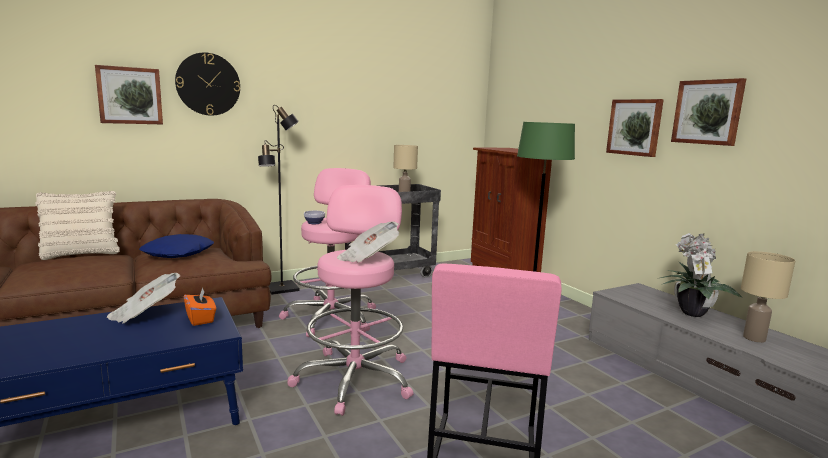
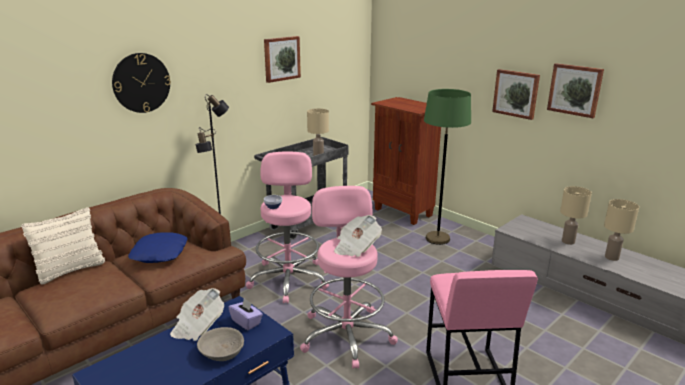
camera: 15 degrees left, 10 degrees up
(130, 95) = (73, 108): picture -> picture (281, 58)
(140, 339) = (221, 352): none -> grey bowl
(200, 319) = (246, 322): orange tissue box -> purple tissue box
(691, 314) = (567, 241): potted plant -> beige table lamp

